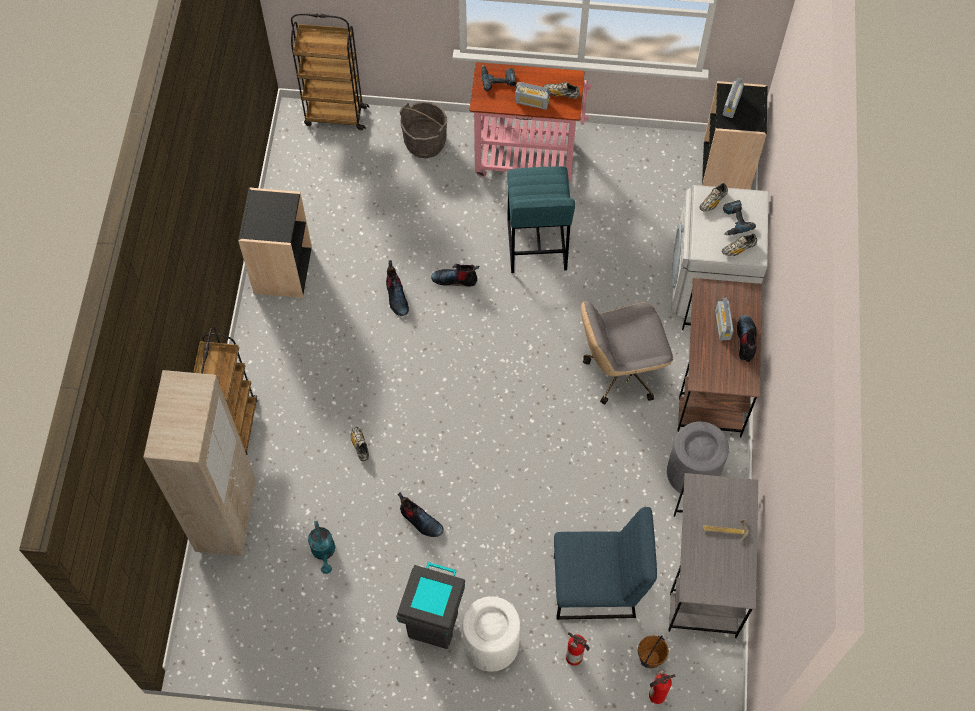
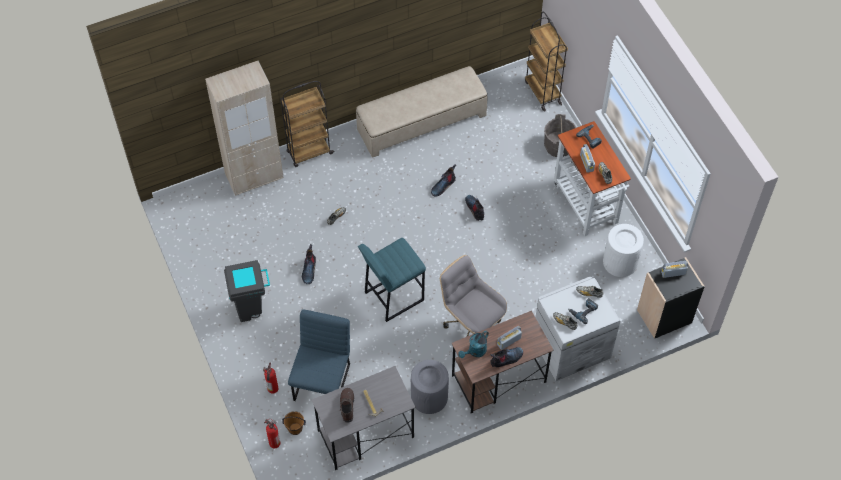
camera: 60 degrees right, 5 degrees down
(282, 269) = (422, 121): black bookcase -> beige bench
(324, 552) = (262, 234): turquoise watering can -> turquoise watering can (475, 352)
(491, 644) = (256, 342): white trash can -> white trash can (620, 262)
(527, 159) = (586, 204): pink cart -> white cart
(537, 247) = (527, 240): turquoise stool -> turquoise stool (393, 297)
(597, 587) = (323, 380): blue chair -> blue chair turned 135 degrees counterclockwise
(714, 561) = (347, 406): none -> brown boot

